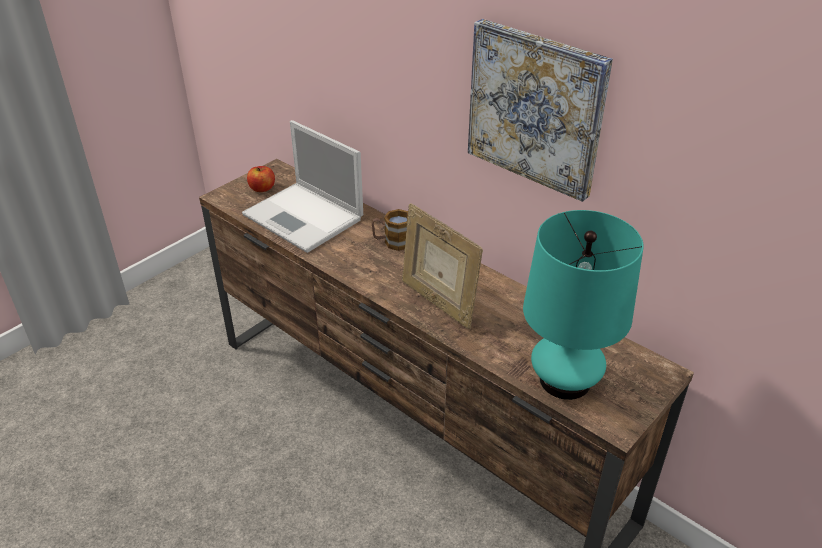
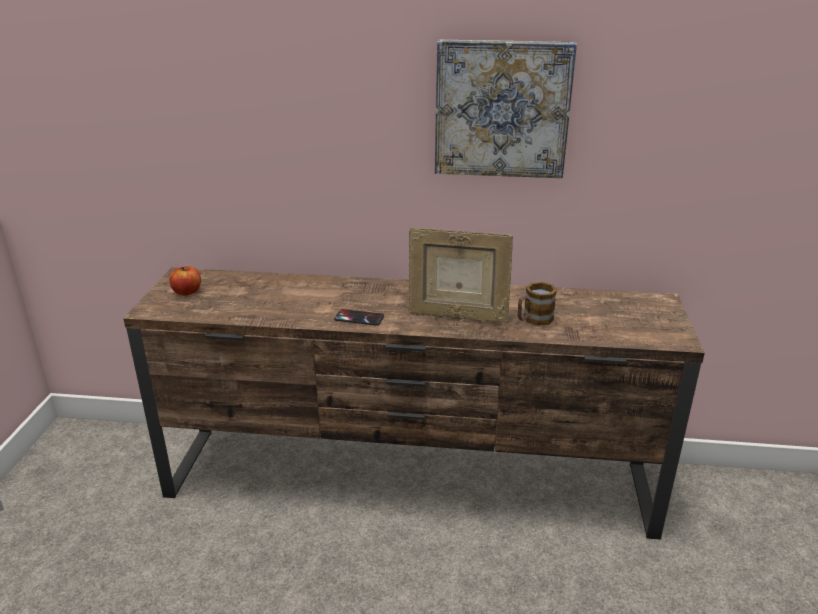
camera: 35 degrees left, 10 degrees down
(305, 217) = (260, 299): laptop -> none
(357, 268) = (359, 318): none -> phone
(392, 242) = (365, 291): mug -> mug (533, 320)
(565, 380) = (611, 328): turquoise table lamp -> none

